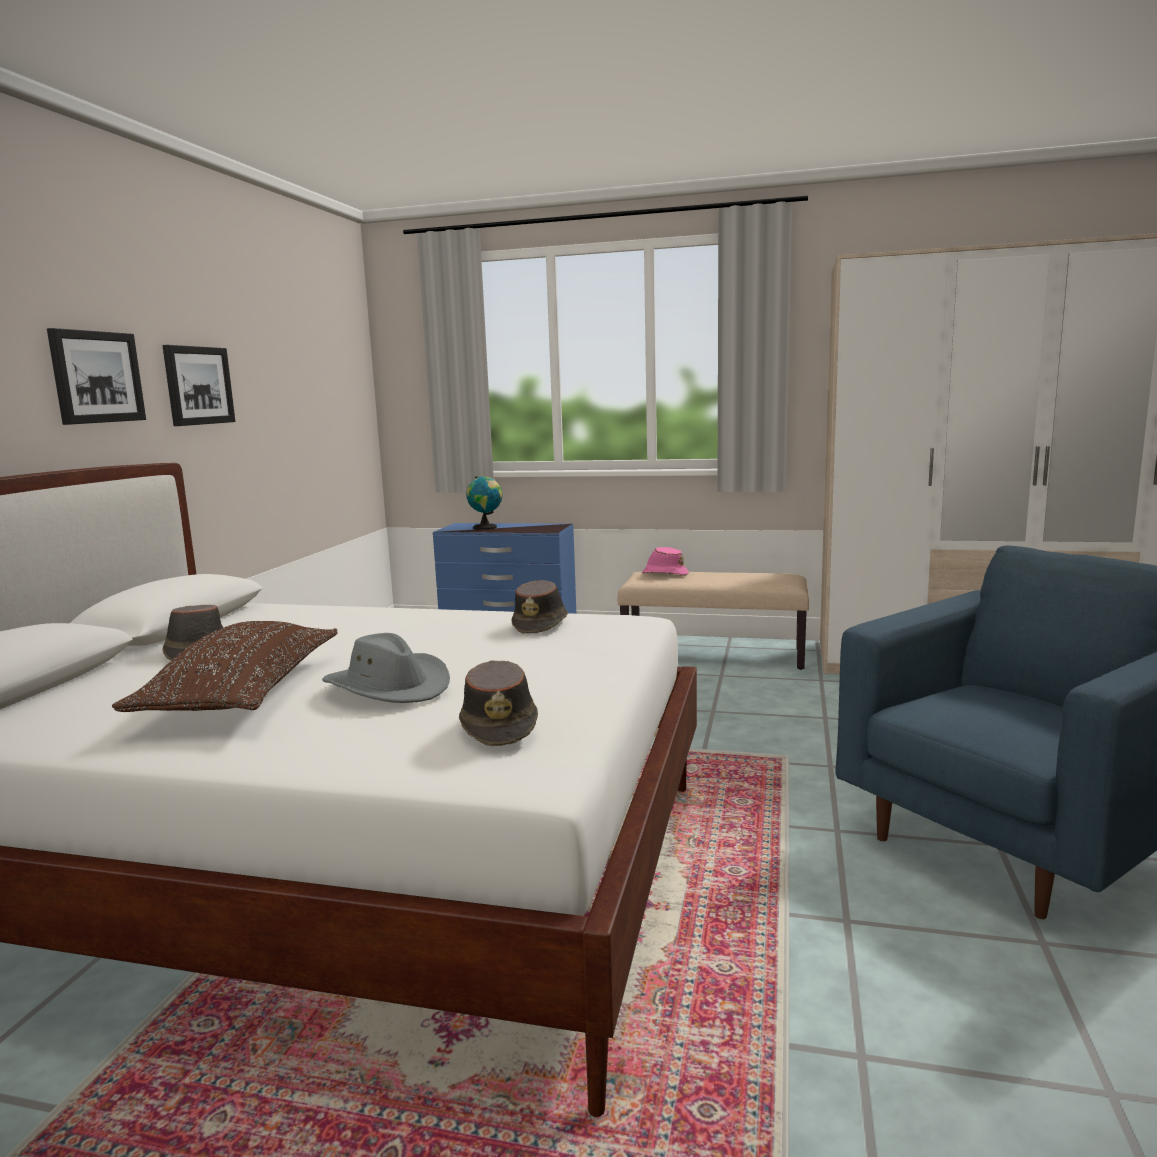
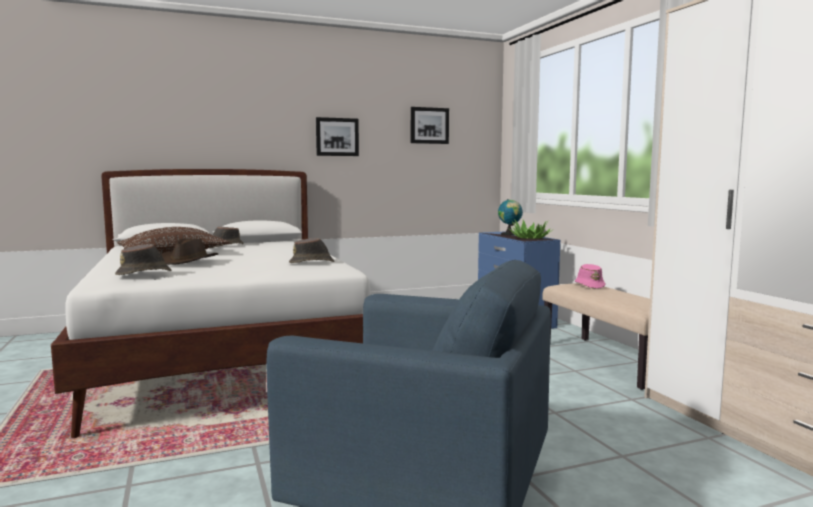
camera: 55 degrees right, 5 degrees down
(96, 377) = (272, 131): picture -> picture (429, 125)
(389, 686) = (188, 261): grey hat -> brown hat
(538, 527) = (530, 238): none -> potted plant

